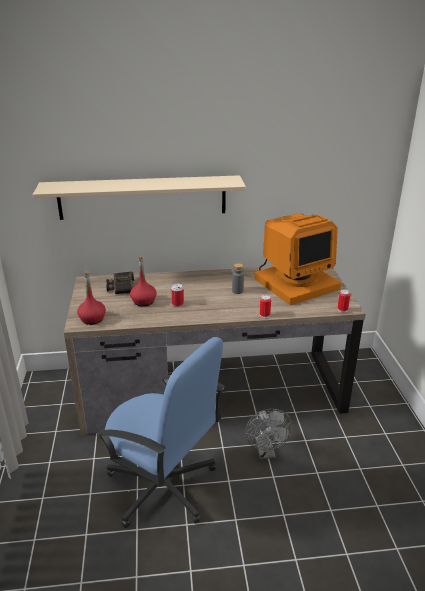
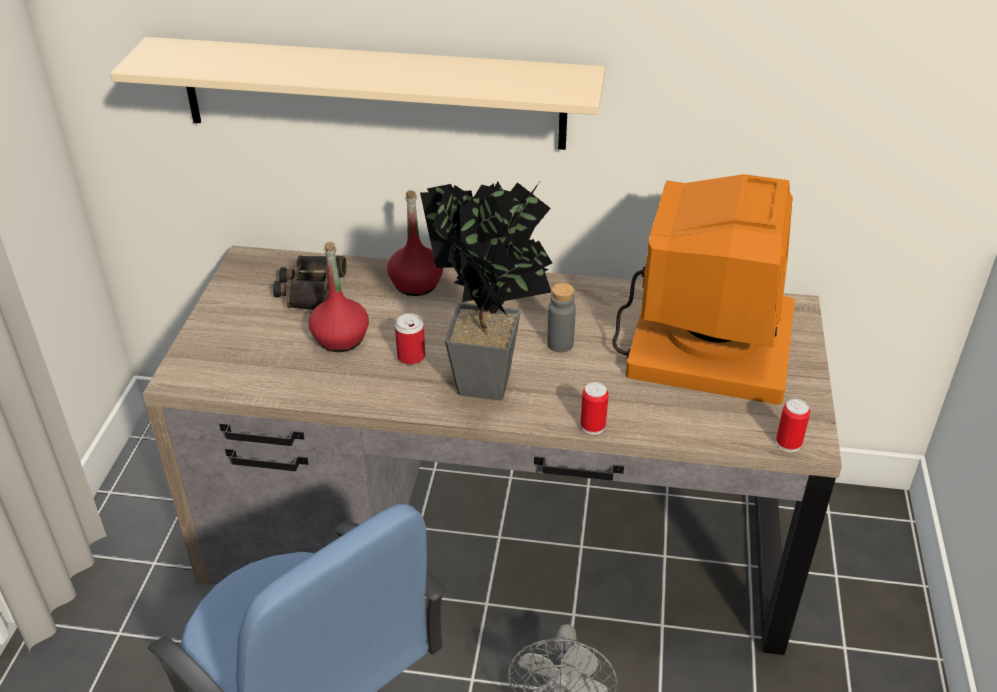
camera: 15 degrees right, 10 degrees up
(92, 319) = (215, 368): red bottle -> red bottle (416, 284)
(217, 309) = (492, 388): none -> potted plant
(295, 283) = (707, 342): monitor -> monitor turned 60 degrees counterclockwise

